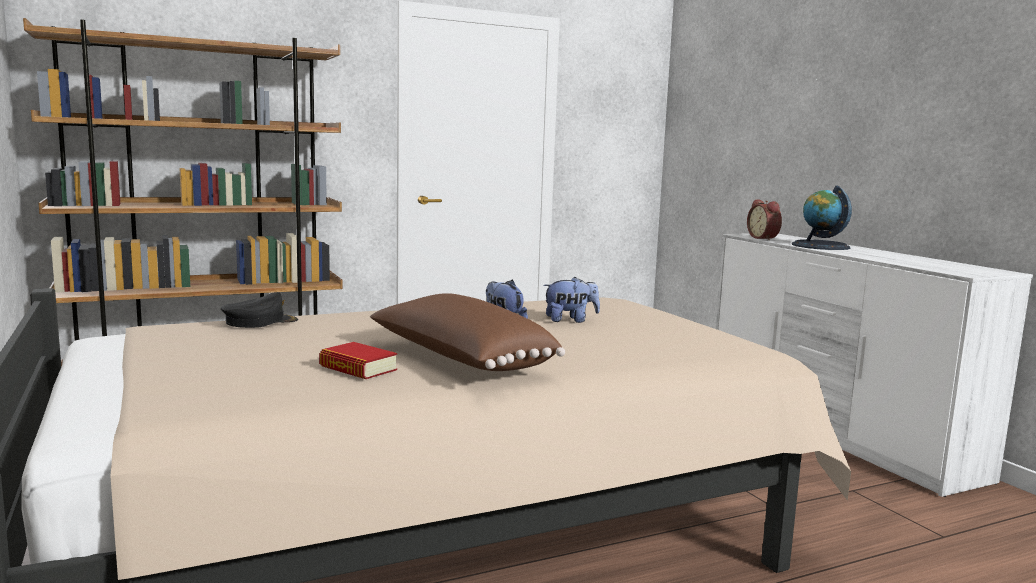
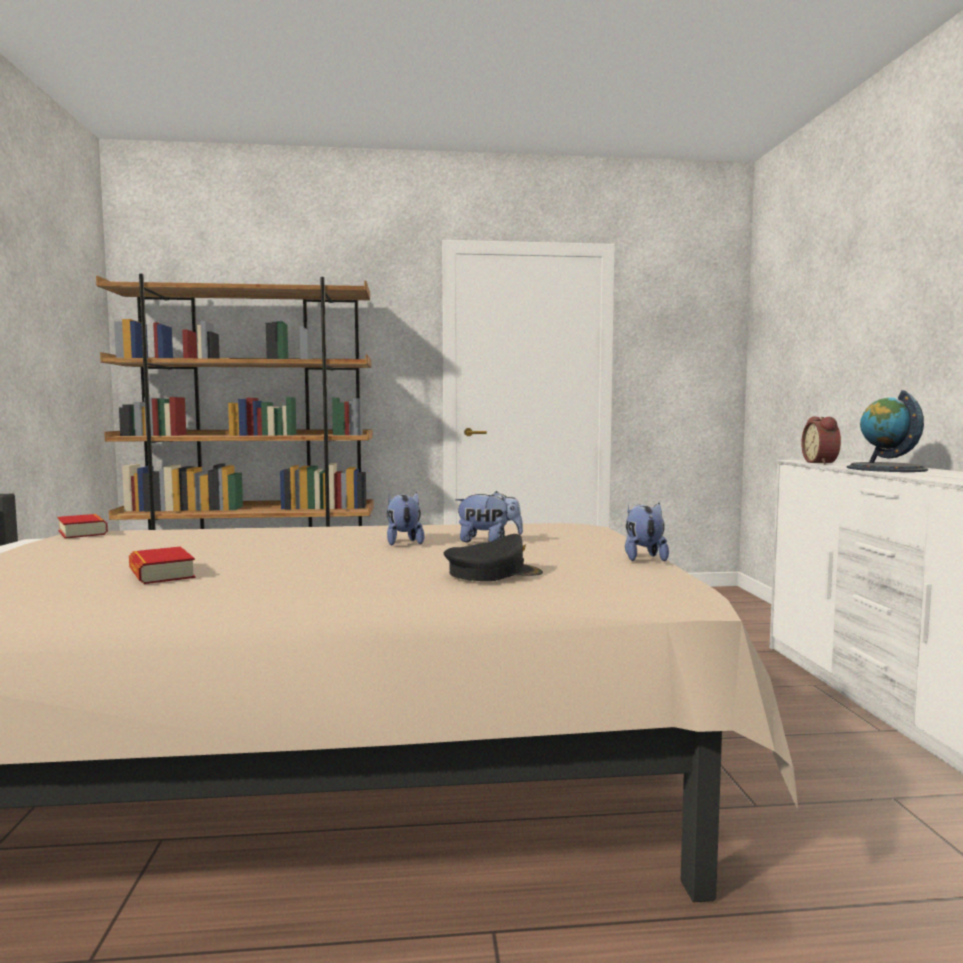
camera: 20 degrees right, 5 degrees down
(163, 328) = (82, 532): none -> book
(260, 321) = (176, 531): black cap -> black cap (493, 573)
(459, 359) = (282, 572): brown pillow -> none
(705, 329) = (643, 557): none -> plush toy

